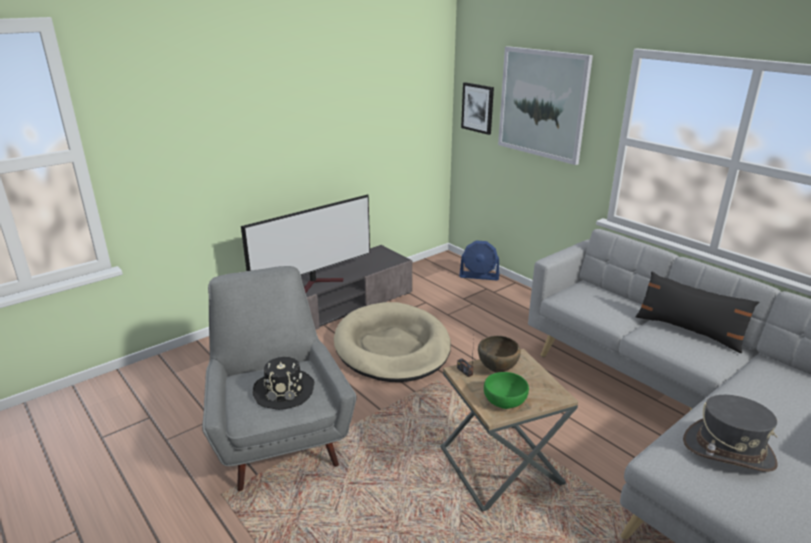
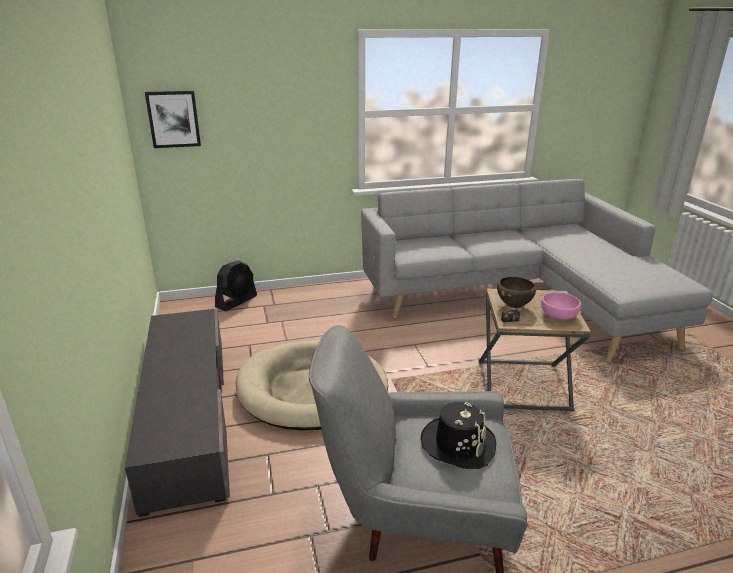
camera: 65 degrees left, 0 degrees up
(318, 283) = (194, 381): television -> none
(479, 276) = (236, 301): blue fan -> black fan
(505, 400) = (558, 315): green bowl -> pink bowl
(542, 104) = (266, 97): picture -> none
(688, 331) = (485, 235): black pillow -> none
(728, 451) = (620, 270): grey hat -> none

